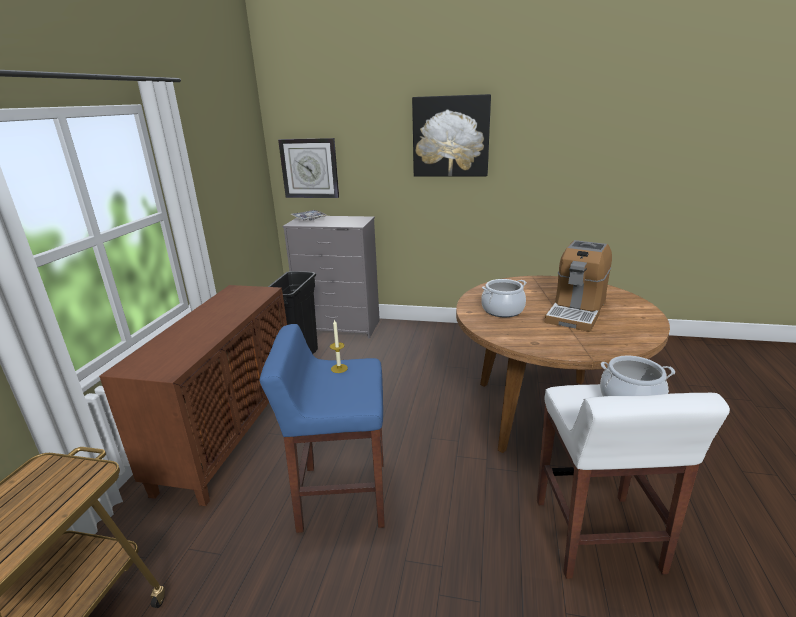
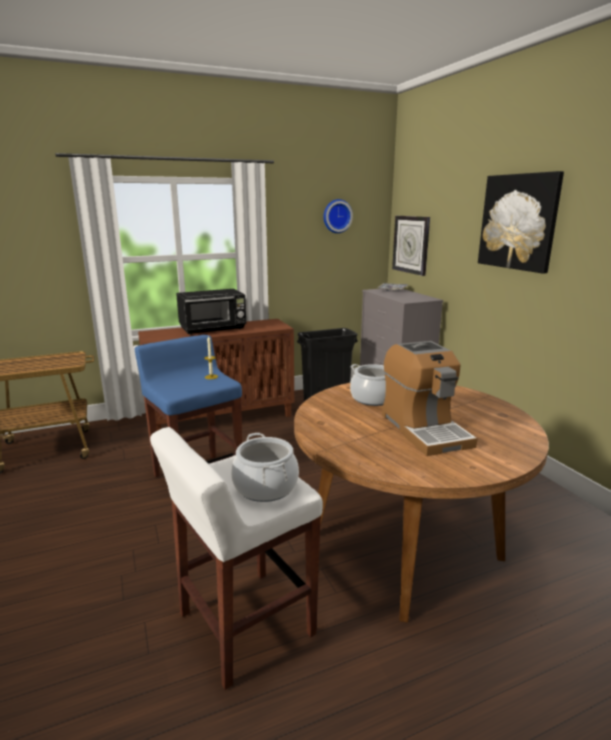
camera: 55 degrees right, 5 degrees down
(200, 324) = (213, 329): none -> black microwave
(231, 146) = (336, 216): none -> wall clock
(576, 312) = (424, 429): coffee machine -> coffee machine turned 105 degrees counterclockwise

